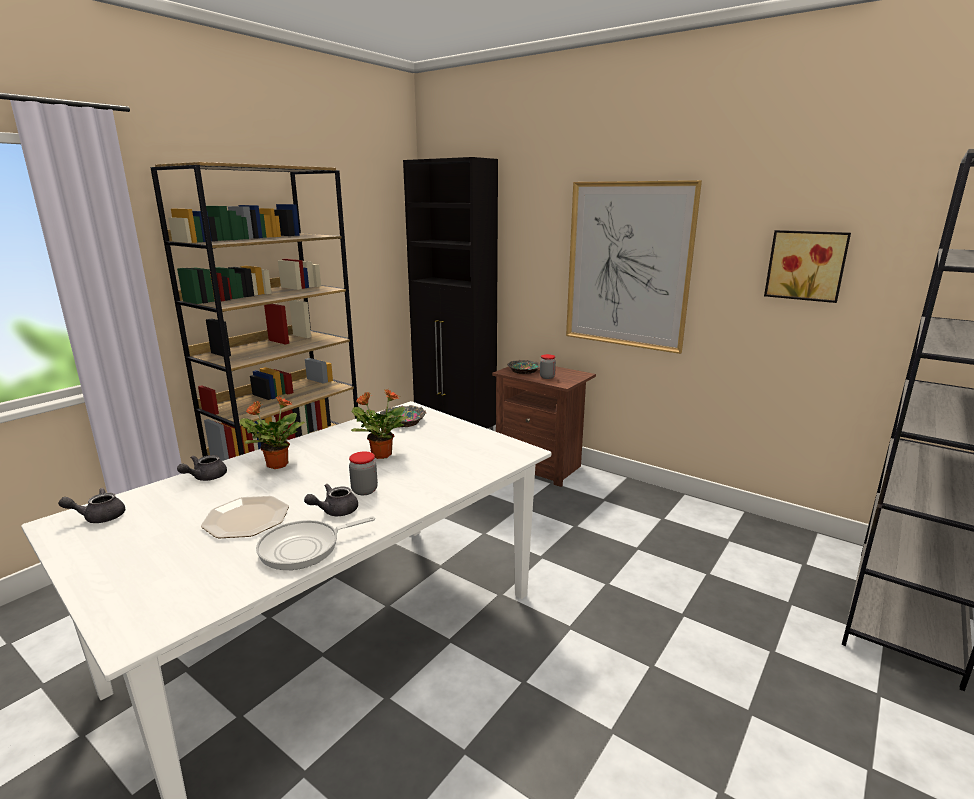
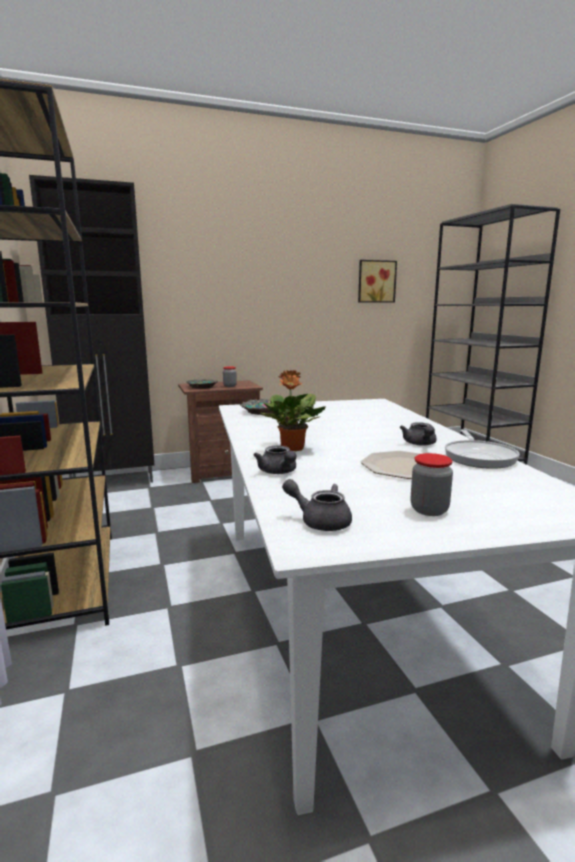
camera: 55 degrees left, 5 degrees down
(99, 517) = (320, 521): grey teapot -> grey teapot turned 105 degrees clockwise
(364, 490) = (391, 434): jar -> jar (429, 510)
(380, 454) = (325, 423): potted plant -> none
(627, 266) = (266, 289): picture -> none

